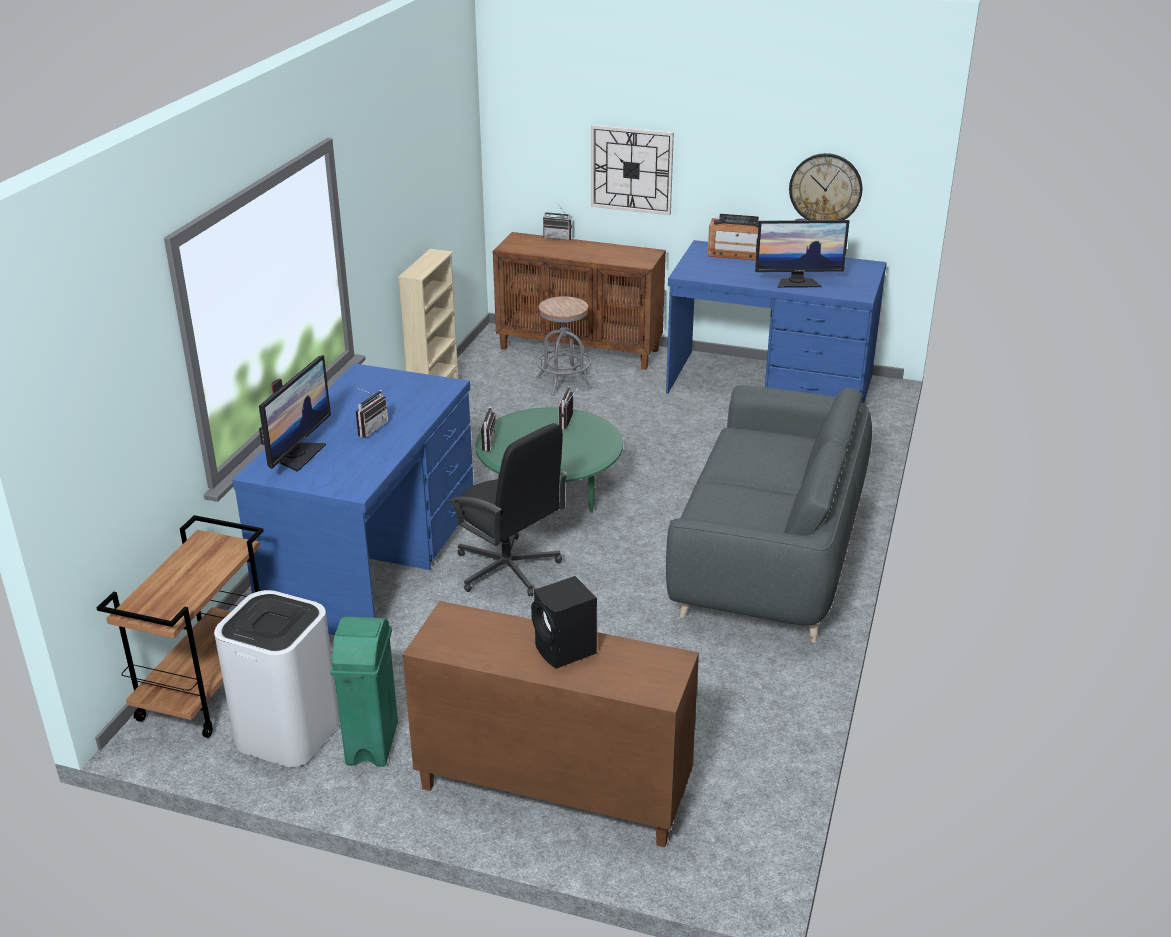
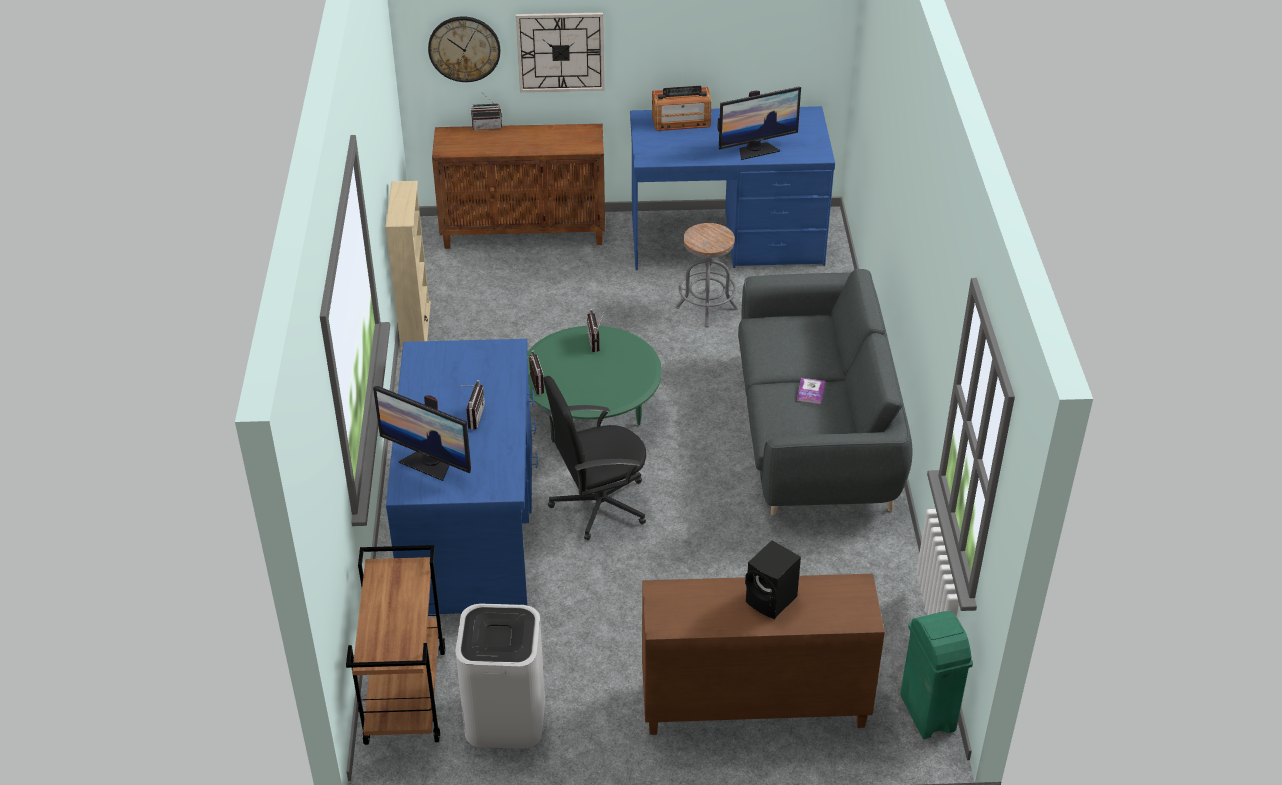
camera: 20 degrees left, 10 degrees up
(299, 455) = (428, 463): monitor -> monitor turned 120 degrees clockwise
(371, 744) = (583, 707): green trash can -> green trash can (927, 714)
(507, 569) = (598, 504): black office chair -> black office chair turned 135 degrees clockwise
(564, 383) = (531, 279): grey stool -> grey stool (706, 308)
(755, 496) = (811, 392): none -> book
(825, 188) = (759, 47): wall clock -> wall clock (464, 48)

